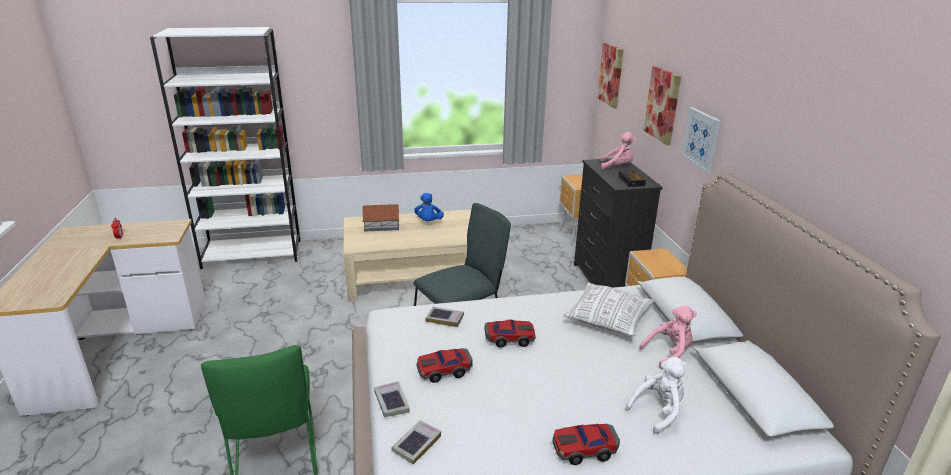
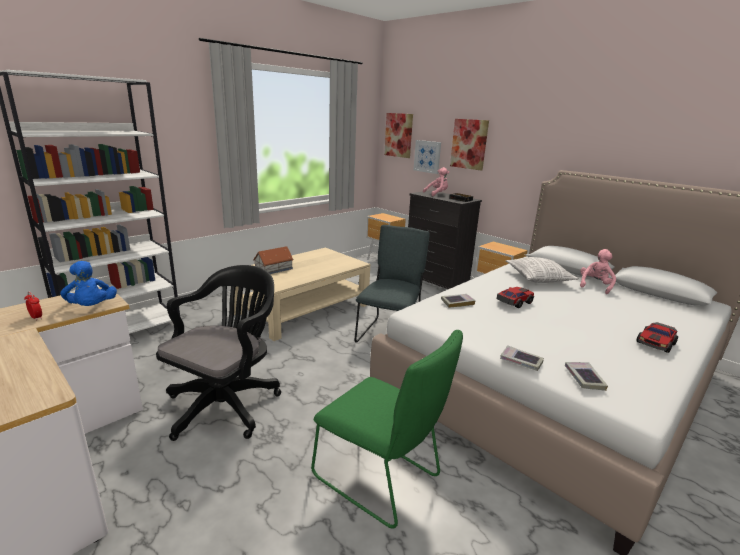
camera: 35 degrees left, 5 degrees down
(251, 346) = (227, 403): none -> black office chair
(428, 222) = (308, 260): blue plush toy -> blue plush toy (92, 307)
(444, 370) = (513, 331): toy car -> none
(658, 411) = (644, 313): white plush toy -> none
(701, 139) = (519, 158): picture -> picture (427, 156)

